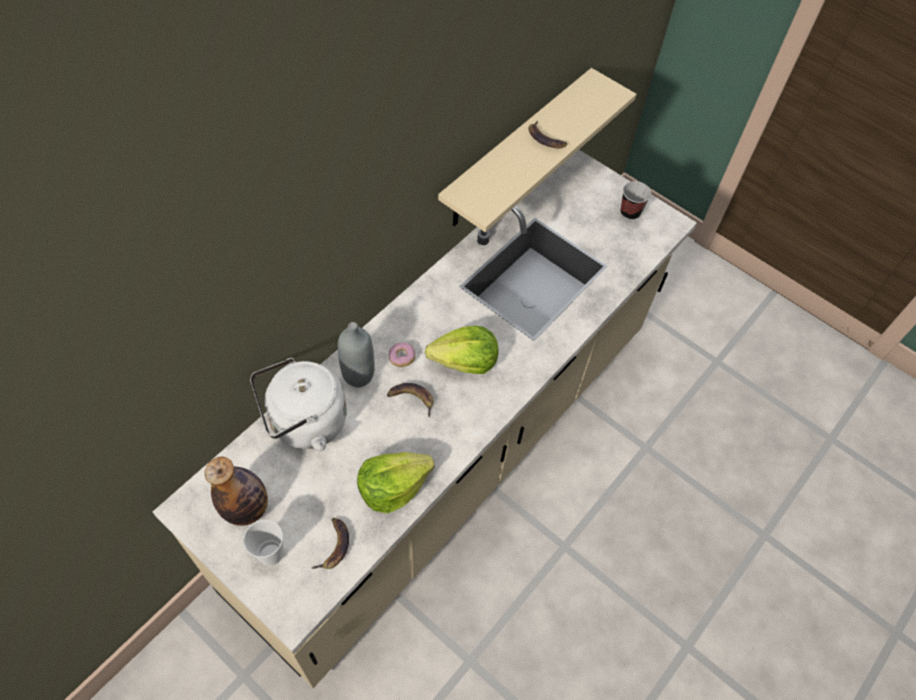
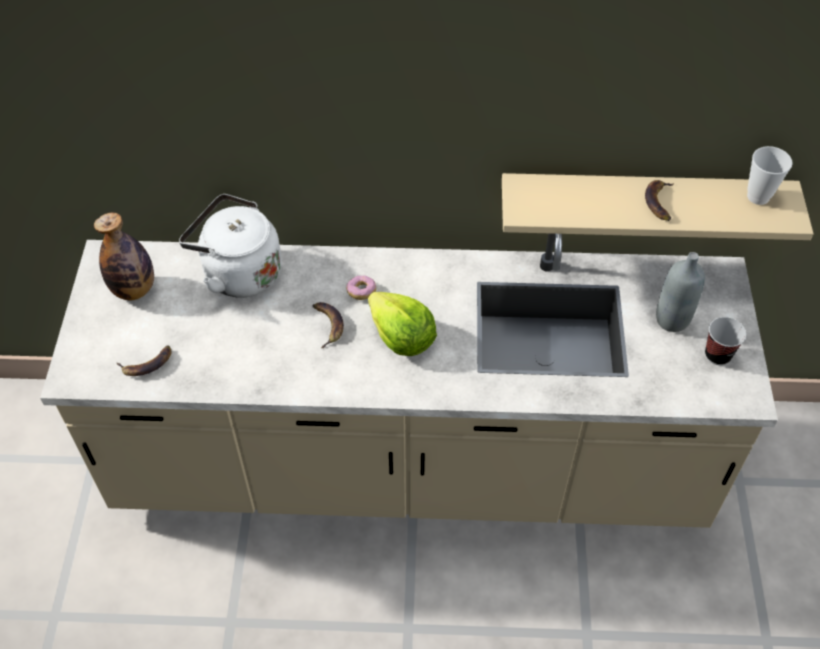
camera: 55 degrees right, 5 degrees down
(271, 555) = (108, 331): cup -> cup (758, 196)
(358, 375) = (316, 275): grey bottle -> grey bottle (672, 319)
(392, 486) = (232, 367): lettuce -> none

